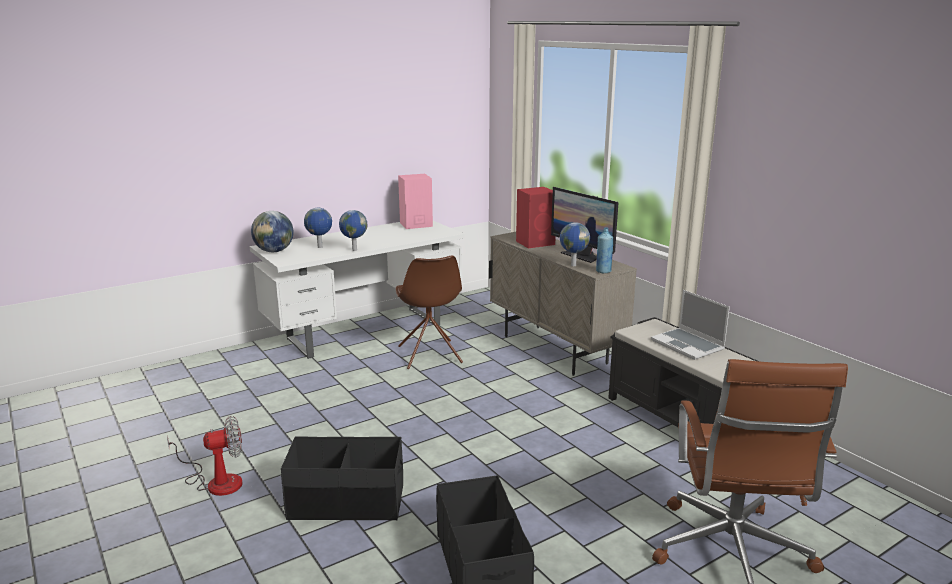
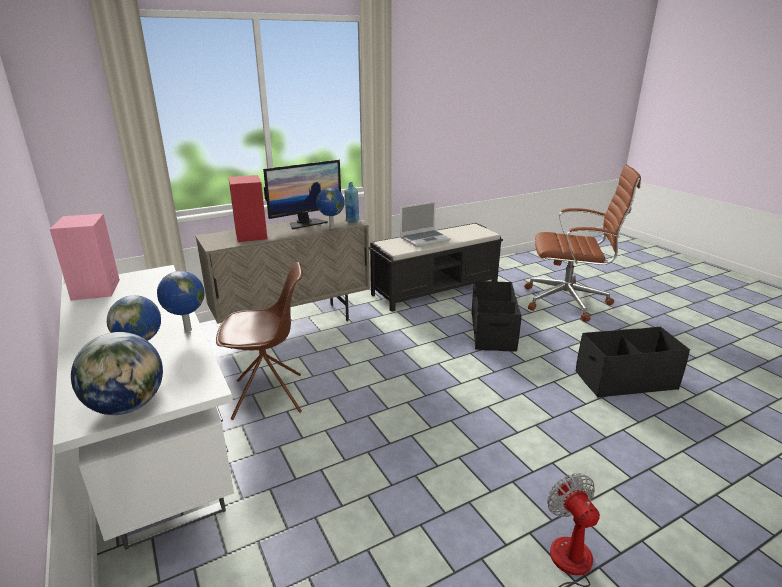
camera: 85 degrees left, 5 degrees up
(346, 503) = (571, 449): black storage box -> black storage box (493, 331)

